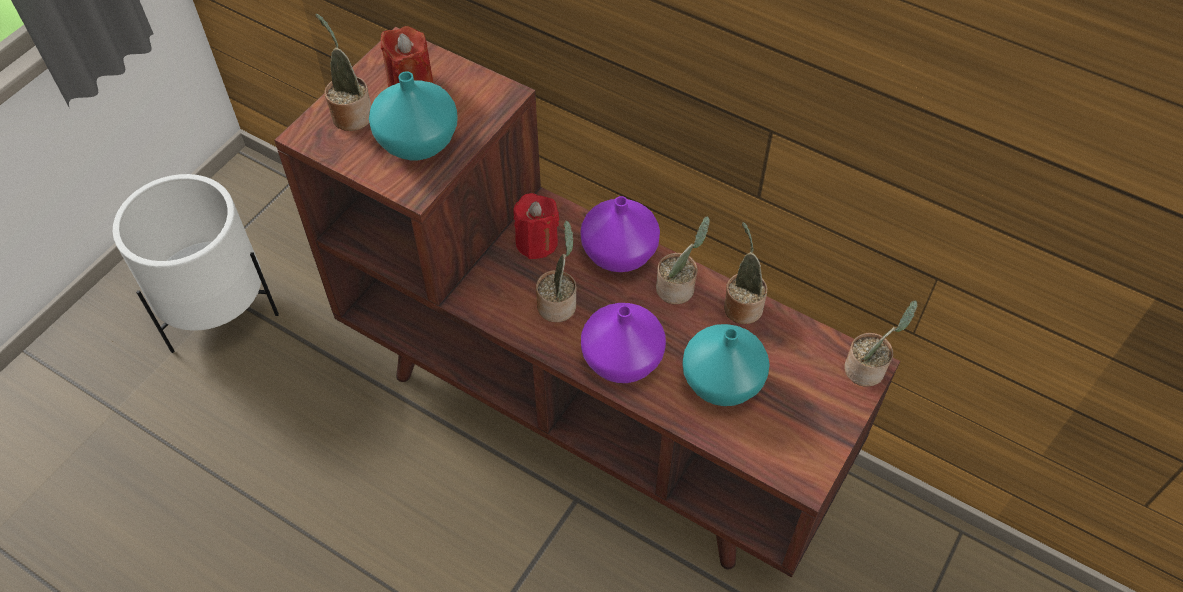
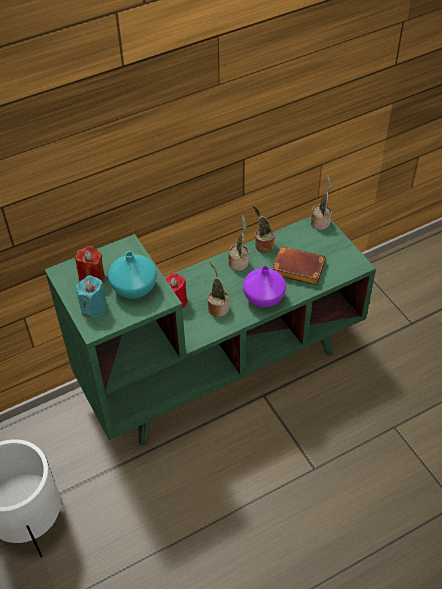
camera: 60 degrees left, 5 degrees down
(351, 114) = (94, 307): potted plant -> turquoise candle
(595, 415) = (223, 367): brown tv stand -> green tv stand
(620, 252) = (204, 273): purple vase -> none
(720, 381) = (296, 269): turquoise vase -> brown book

